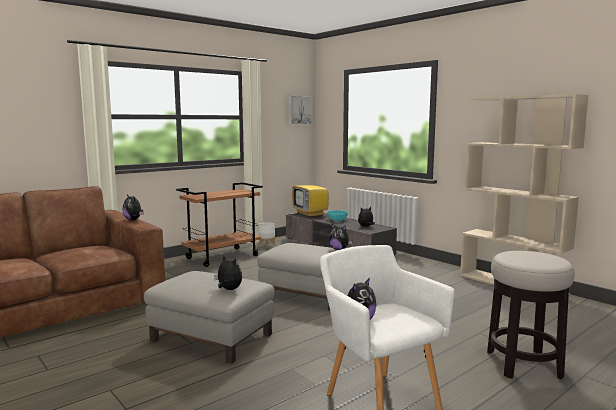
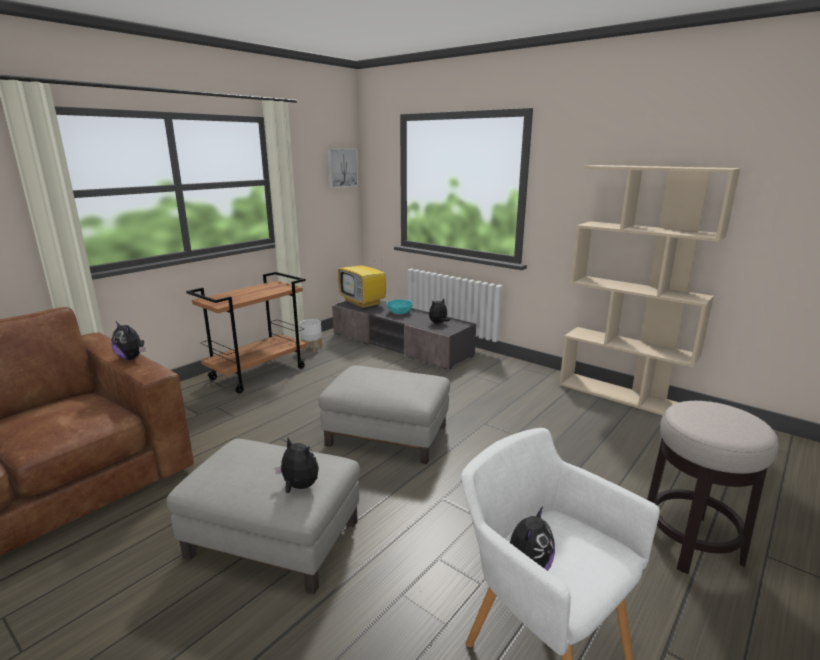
camera: 10 degrees left, 10 degrees up
(339, 249) = (426, 377): plush toy -> none

